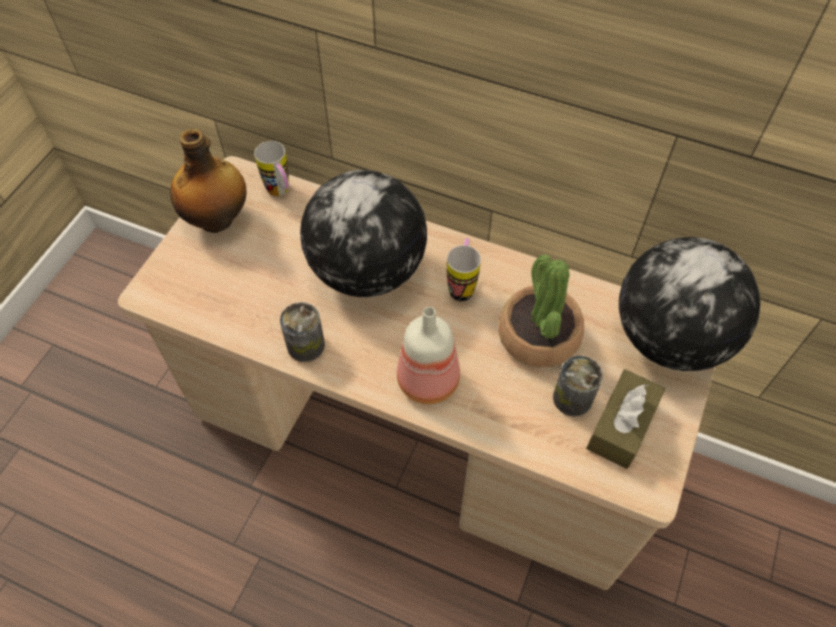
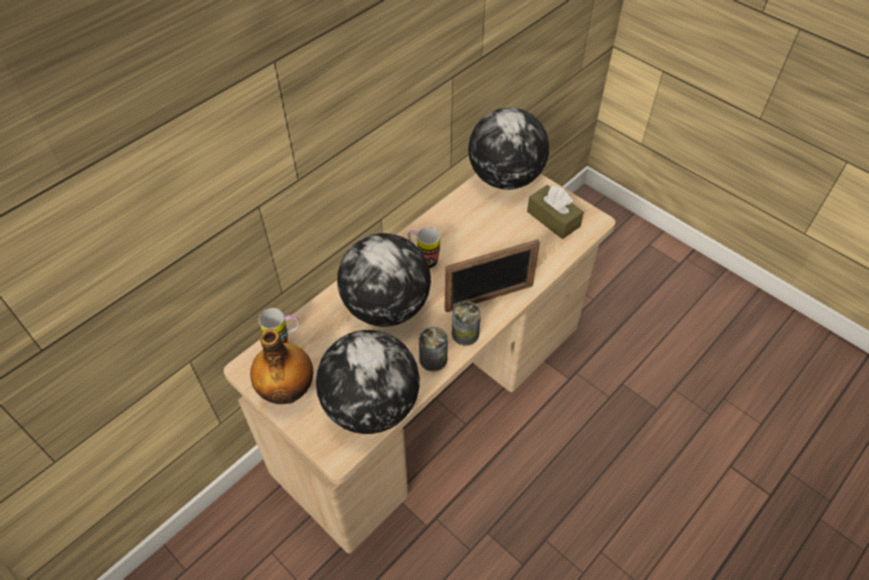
camera: 70 degrees left, 5 degrees down
(219, 303) = (371, 406): none -> globe
(430, 381) = (489, 298): bottle -> picture frame
(538, 335) = (478, 234): potted plant -> none
(572, 398) = (528, 234): can -> can (465, 334)

